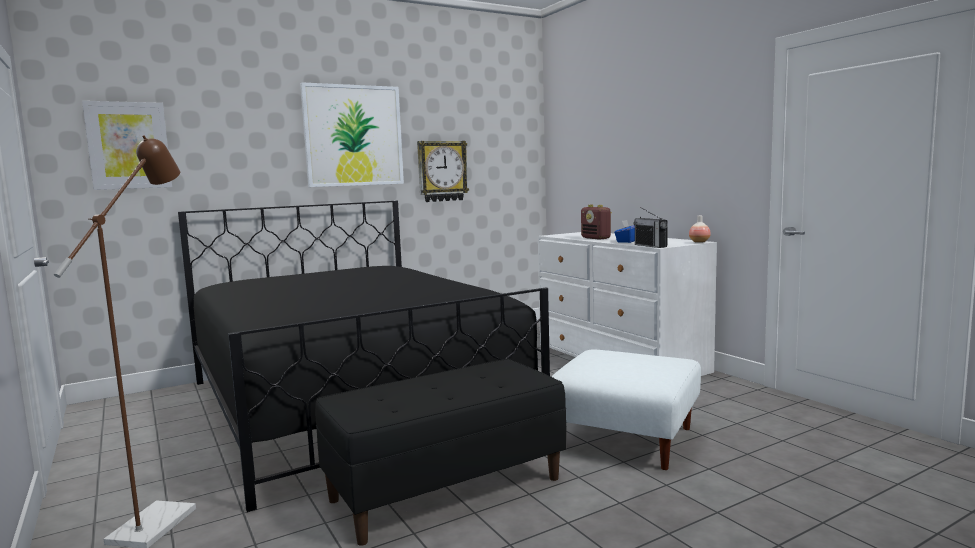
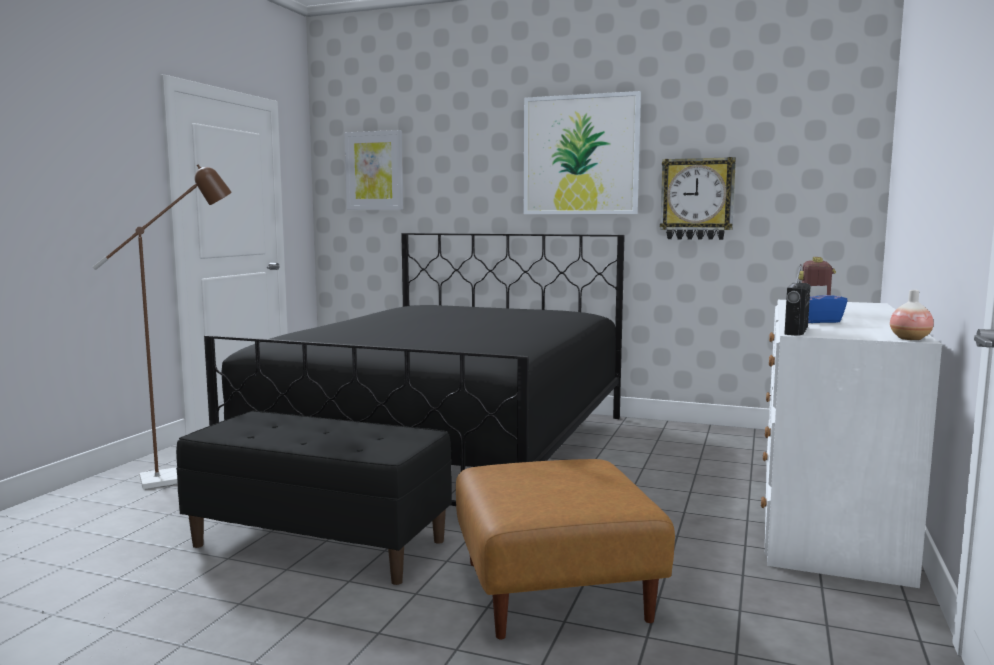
camera: 50 degrees right, 0 degrees up
(626, 438) = (556, 591): white ottoman -> brown ottoman

